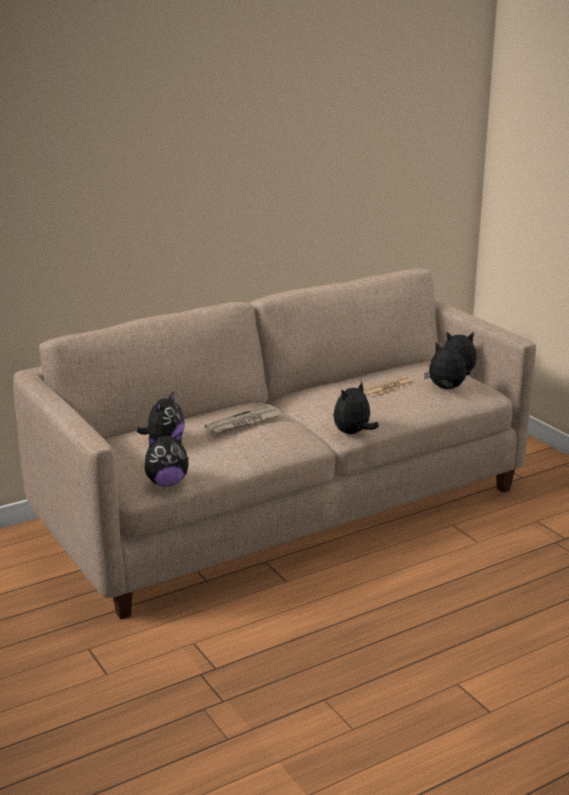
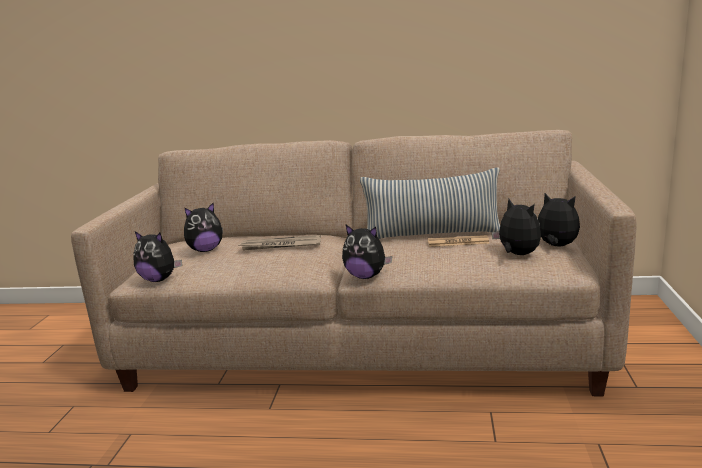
camera: 40 degrees right, 5 degrees down
(352, 384) = (432, 235): none -> pillow
(353, 433) = (366, 276): plush toy -> plush toy turned 150 degrees counterclockwise

